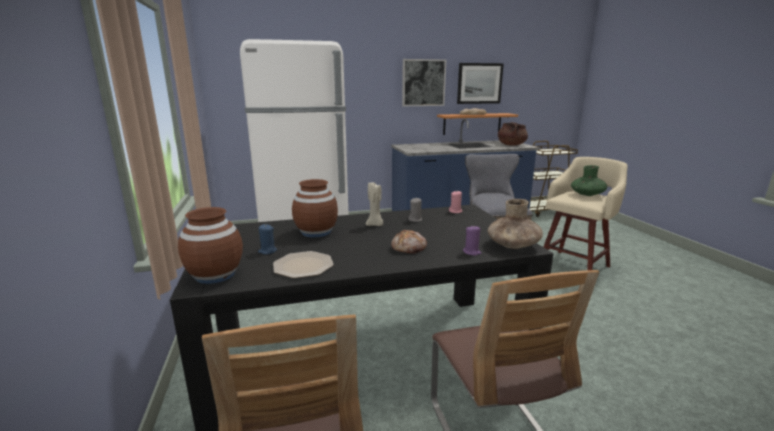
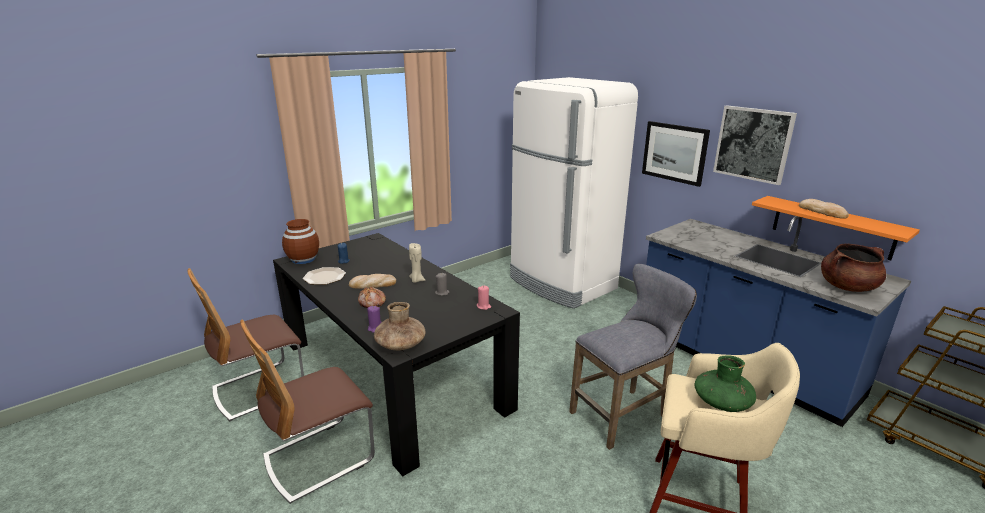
camera: 65 degrees right, 5 degrees up
(316, 232) = (387, 265): brown vase -> none
(361, 243) = (372, 284): none -> bread
(479, 83) = (860, 162): picture -> picture (674, 152)

